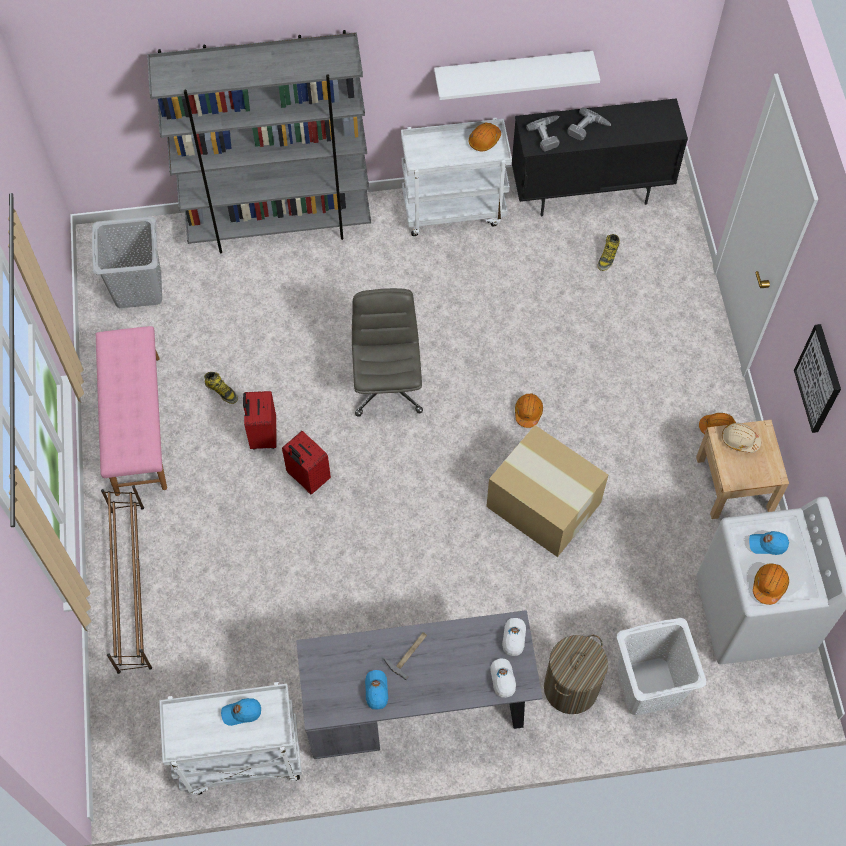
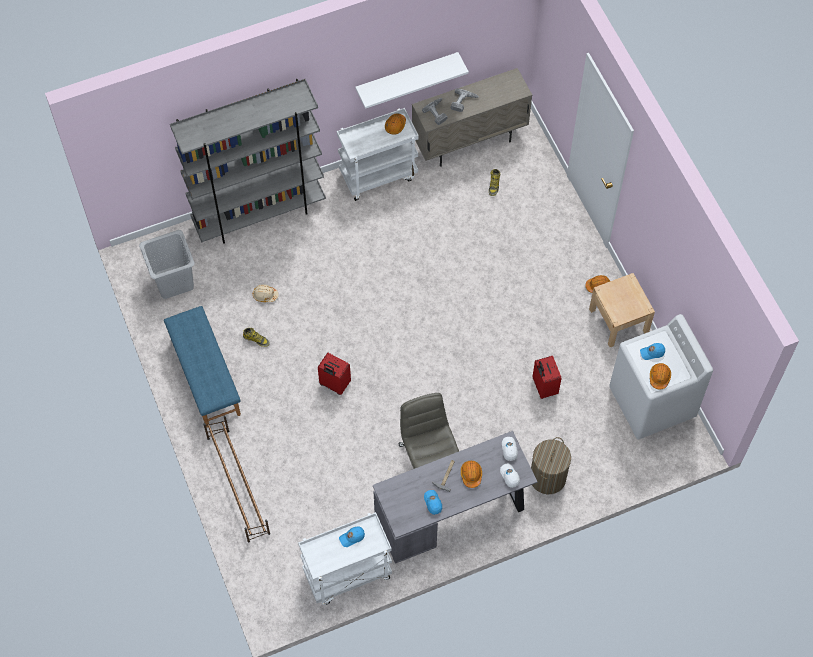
camera: 15 degrees left, 0 degrees up
(136, 424) = (205, 376): pink bench -> blue bench
(262, 435) = (294, 363): red suitcase -> red suitcase (543, 387)
(387, 385) = (369, 309): grey office chair -> grey office chair (428, 457)
(528, 412) = (470, 305): orange hard hat -> orange hard hat (471, 475)
(544, 506) = (498, 365): cardboard box -> none
(590, 192) = (469, 142): black cabinet -> beige cabinet
(648, 686) = (596, 464): white laundry basket -> none
(739, 440) = (616, 291): beige hard hat -> beige hard hat (265, 295)
(819, 379) = (659, 241): picture -> none

